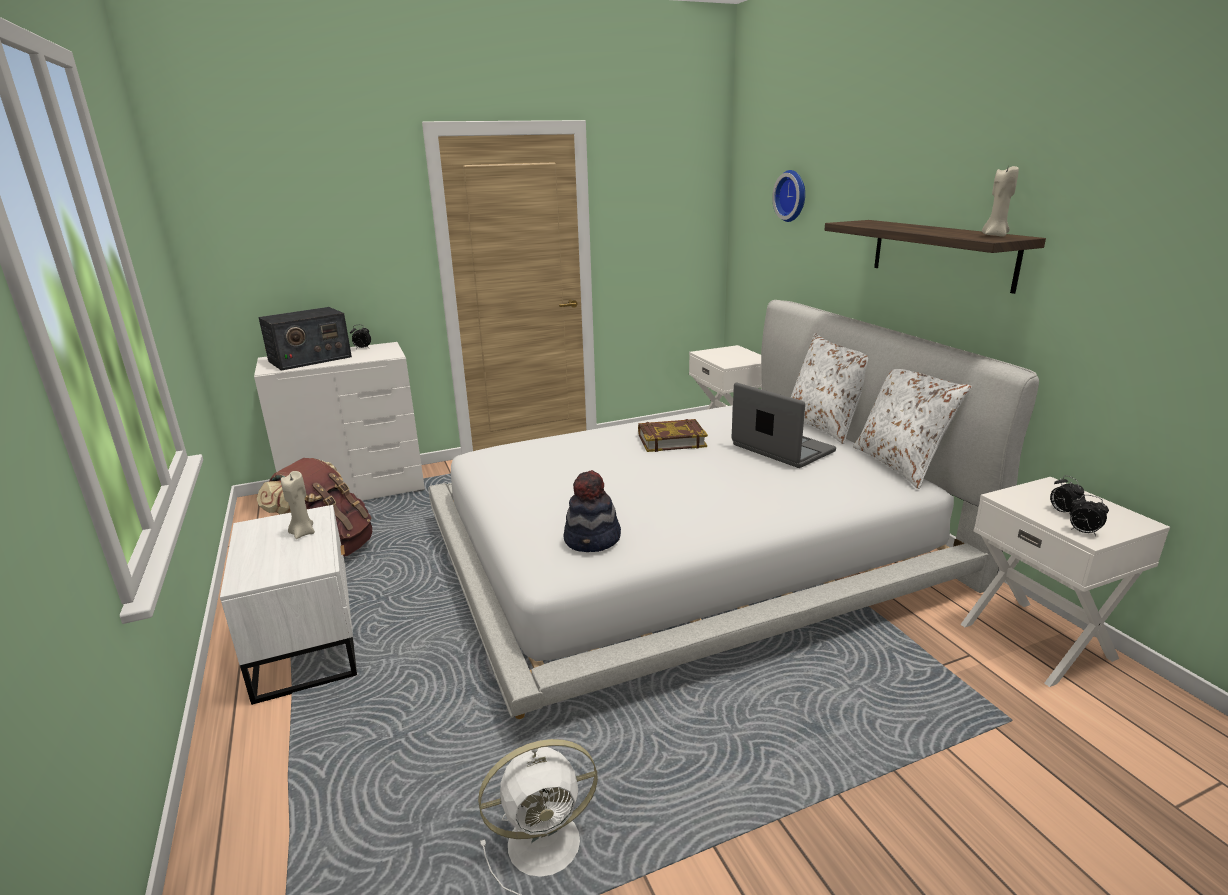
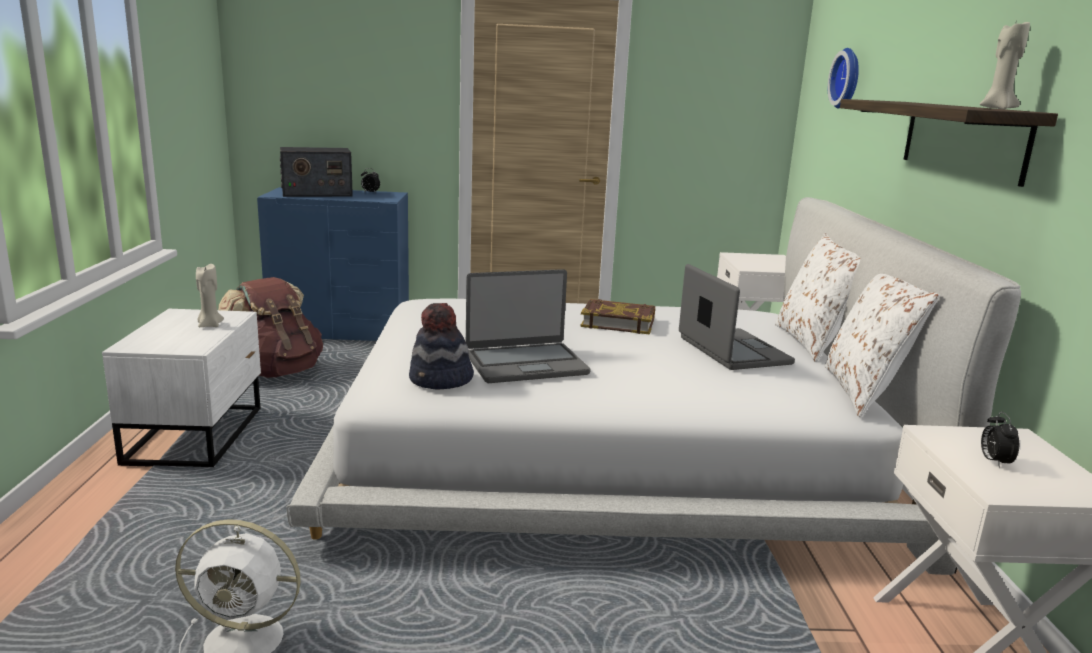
camera: 20 degrees right, 5 degrees down
(356, 490) = (341, 331): white dresser -> blue dresser
(644, 503) = (525, 364): none -> laptop
(1082, 532) = (995, 484): alarm clock -> none

